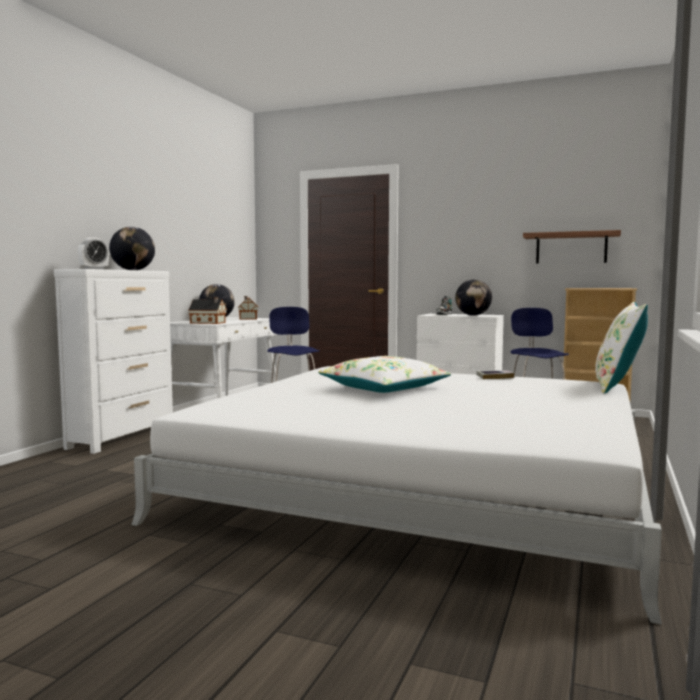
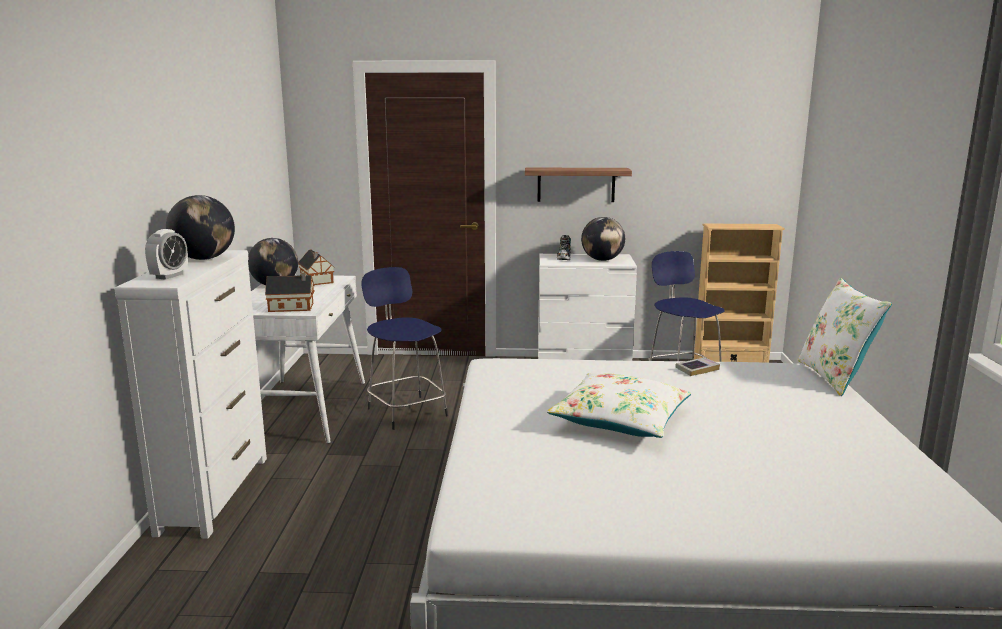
camera: 20 degrees left, 10 degrees up
(571, 248) = (708, 176): shelf -> shelf (576, 184)

